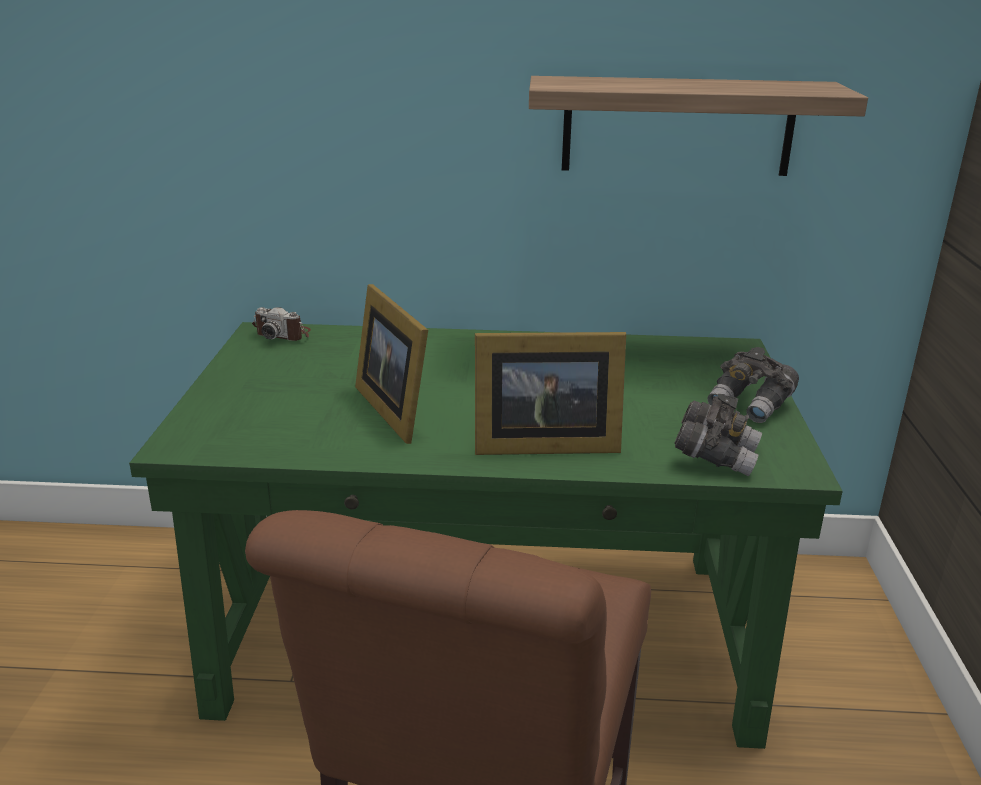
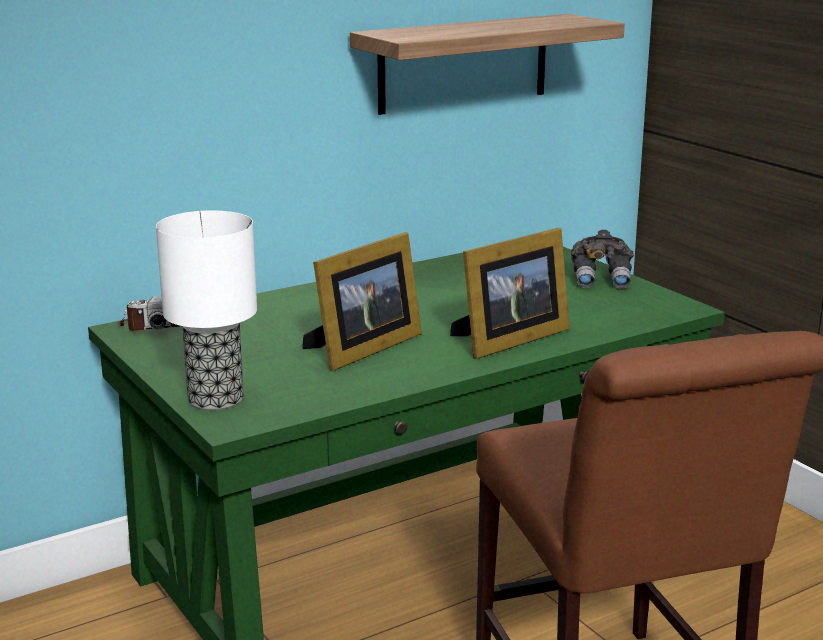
camera: 35 degrees left, 5 degrees down
(209, 417) = (217, 398): none -> table lamp
(396, 408) = (362, 349): picture frame -> picture frame turned 75 degrees counterclockwise
(715, 456) = (628, 314): grey binoculars -> none

